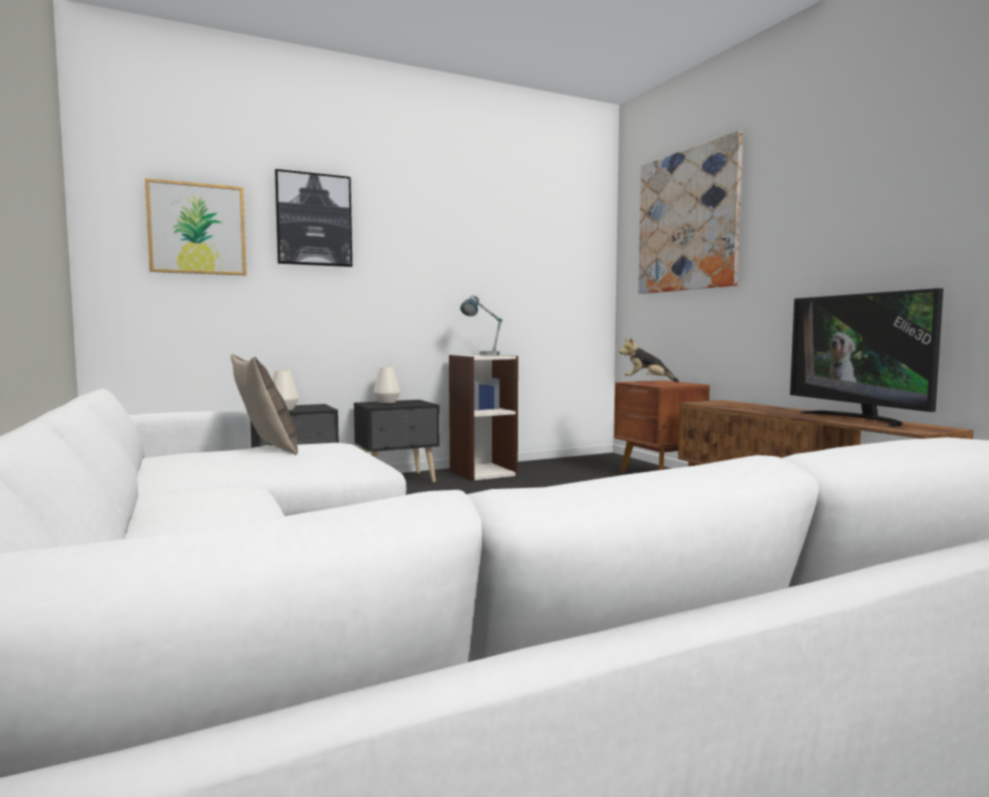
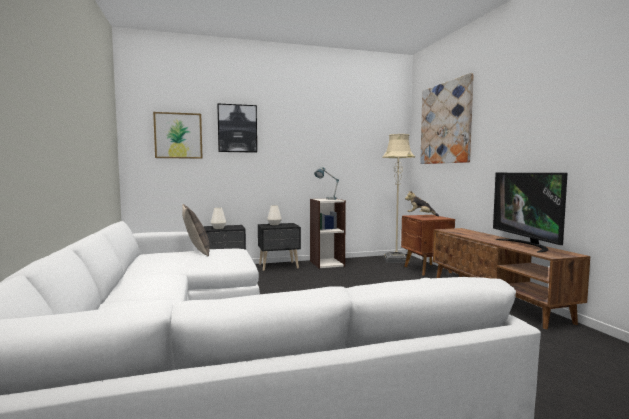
camera: 10 degrees right, 0 degrees up
(599, 462) = (396, 260): none -> beige floor lamp

